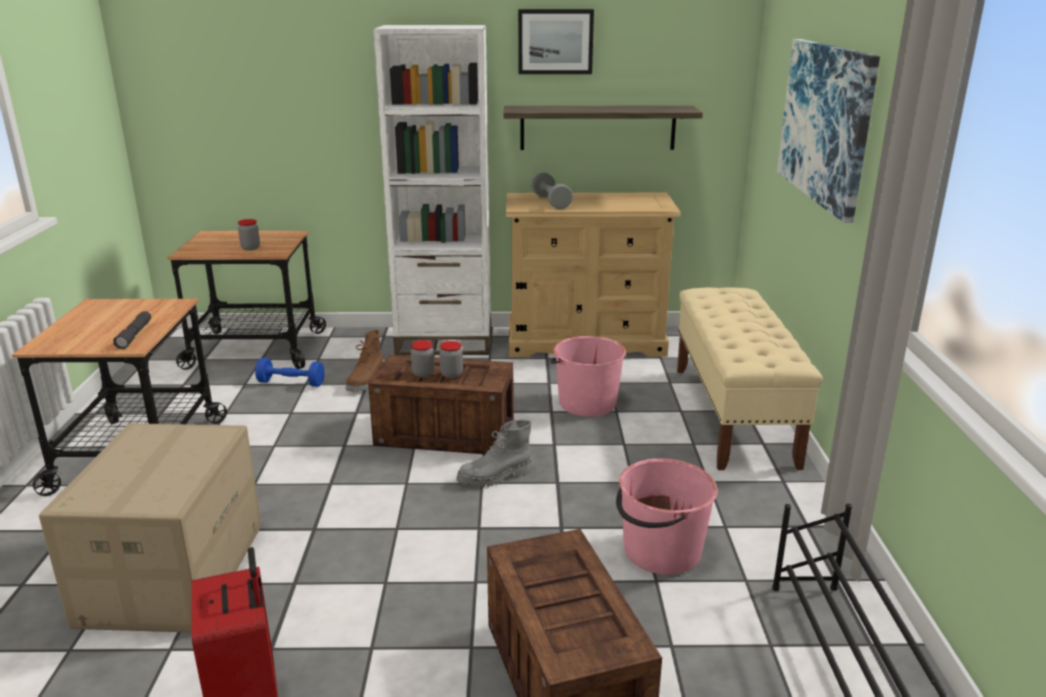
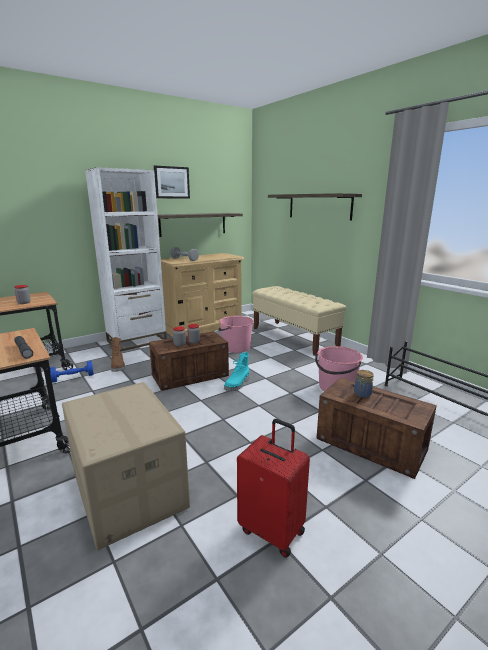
camera: 35 degrees left, 5 degrees down
(495, 477) = (237, 384): grey boot -> turquoise boot
(562, 576) = (362, 394): none -> jar
(826, 123) = (319, 206): picture -> shelf

